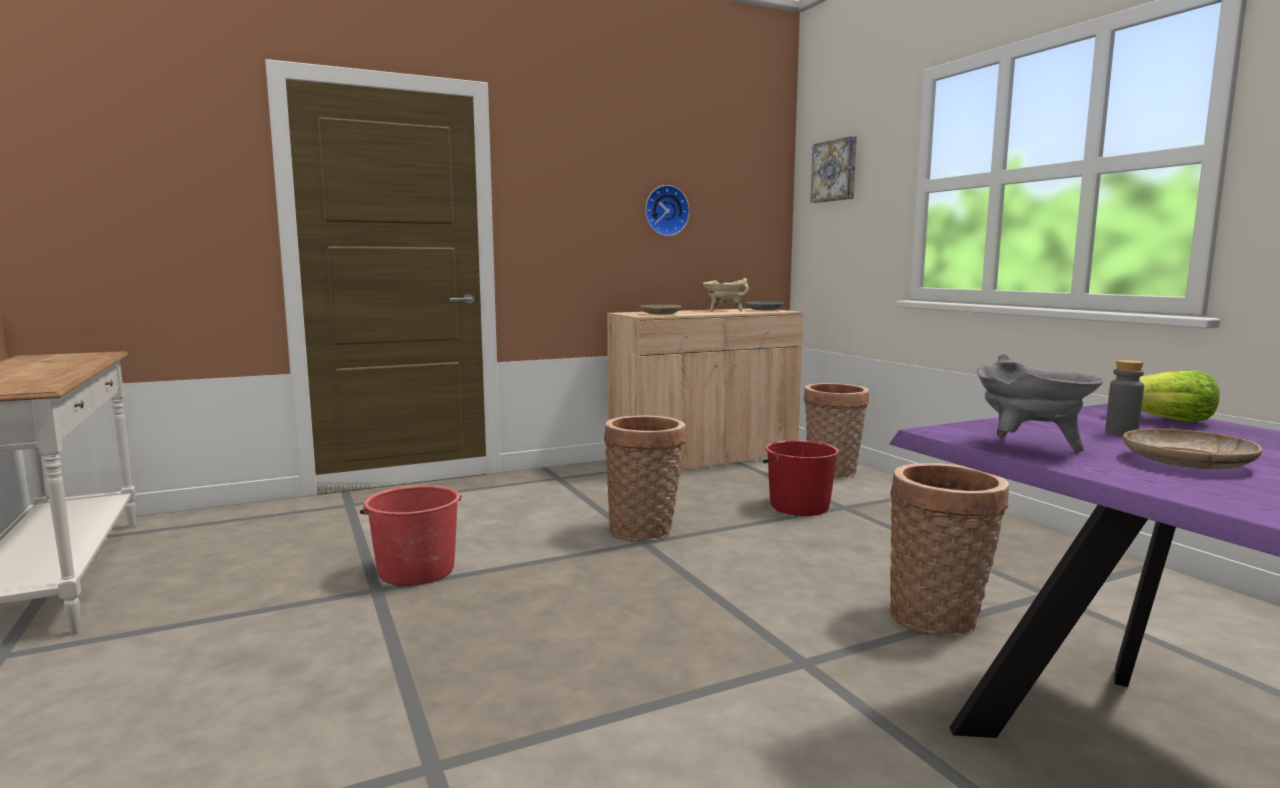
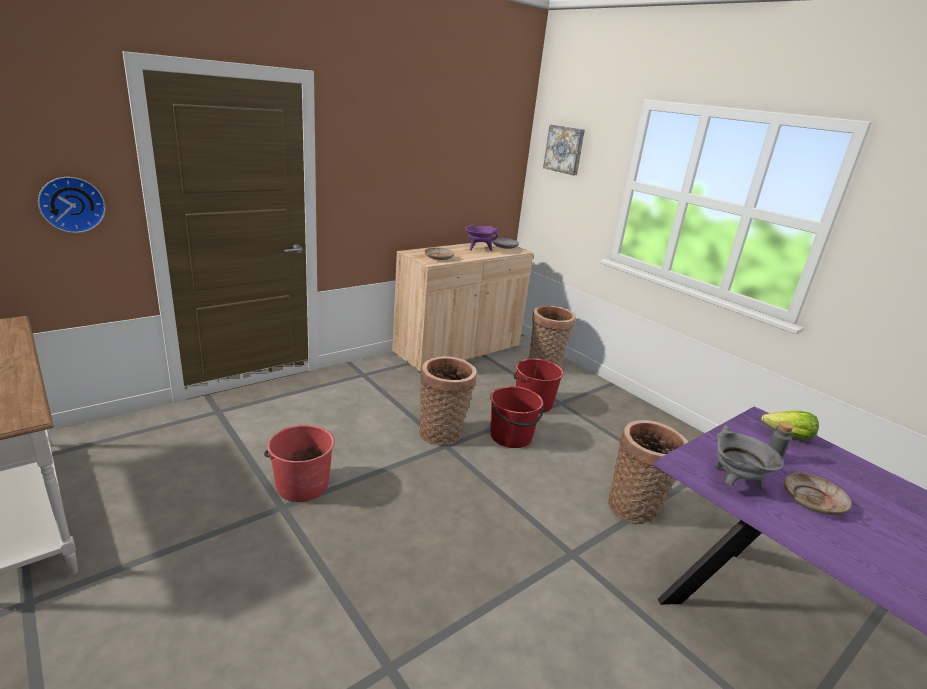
camera: 15 degrees left, 15 degrees up
(665, 211) = (441, 172): wall clock -> wall clock (72, 204)
(724, 311) = (478, 249): beige cooking pot -> purple cooking pot
(750, 537) = (511, 437): none -> red bucket

